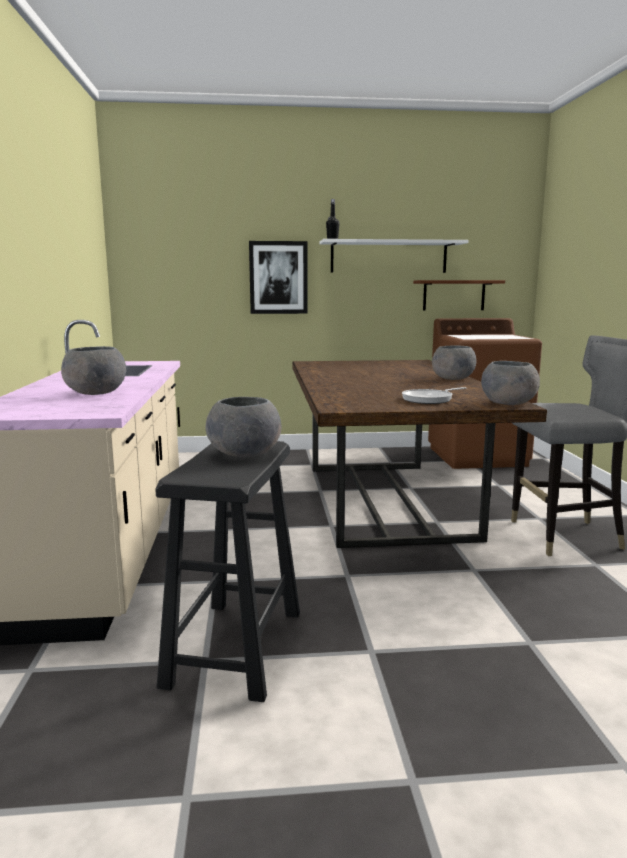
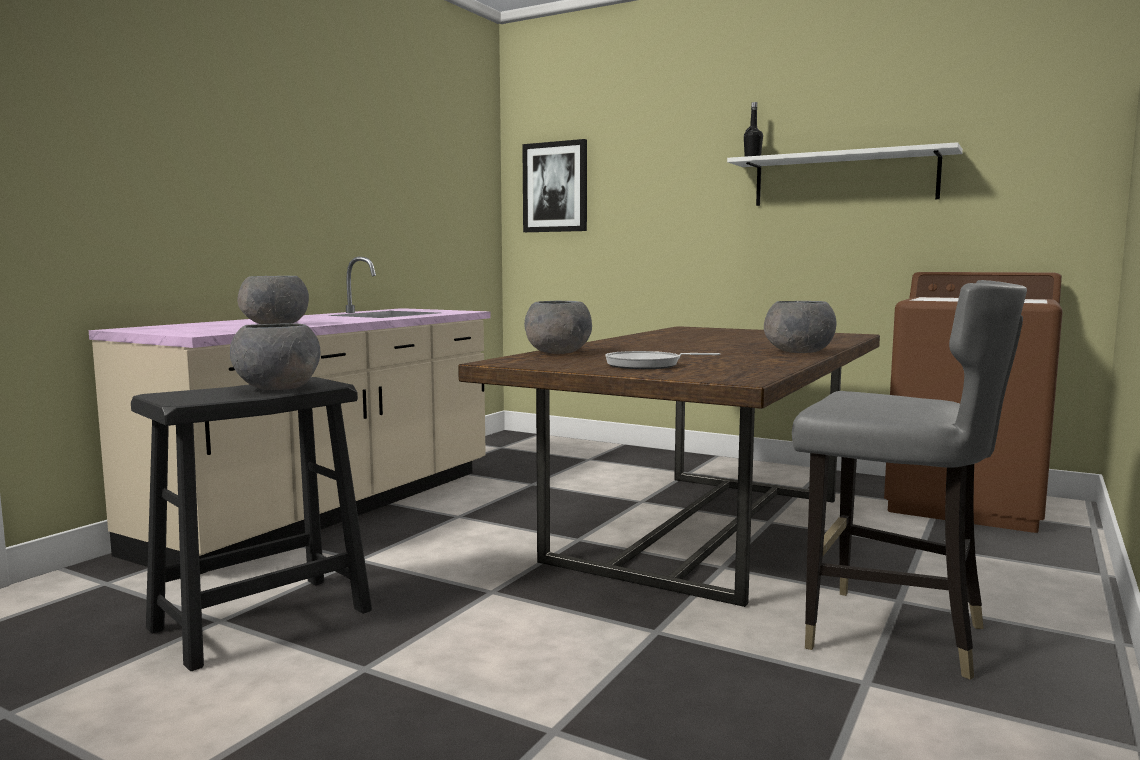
camera: 35 degrees right, 5 degrees down
(278, 277) = (686, 215): picture -> picture (555, 187)
(454, 295) = (955, 235): brown shelf -> none
(509, 403) = (735, 377): grey bowl -> grey bowl (558, 352)

